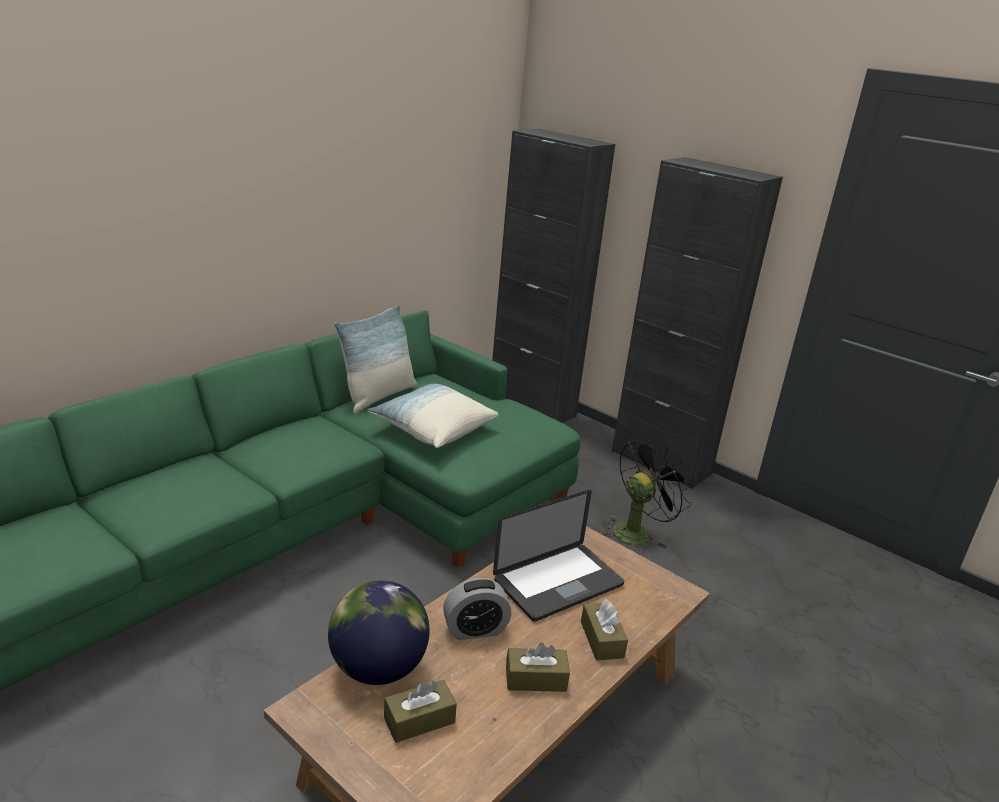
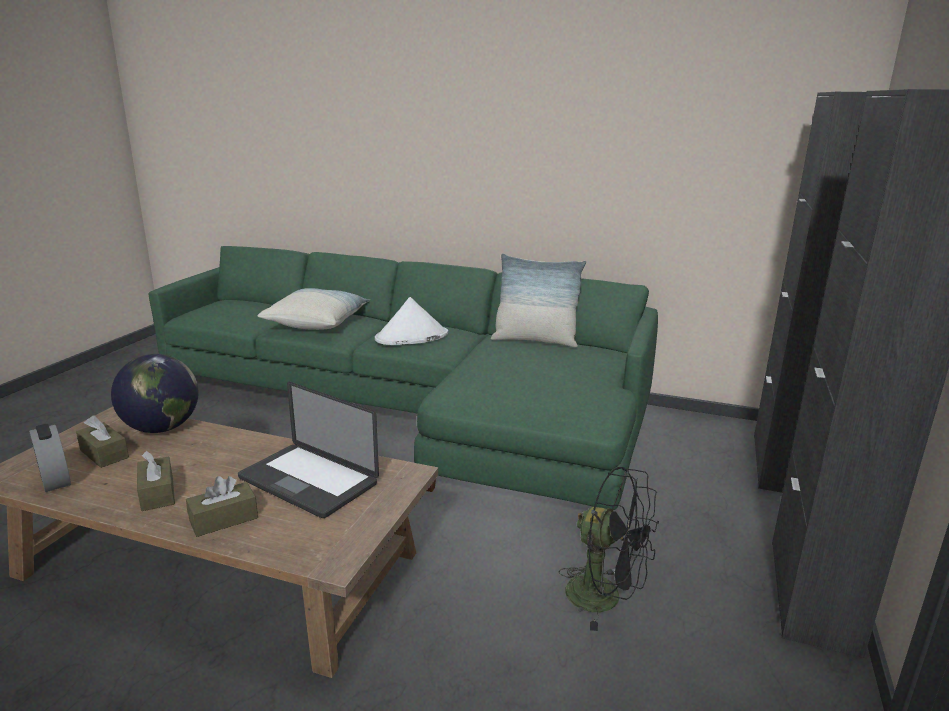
camera: 70 degrees right, 5 degrees down
(306, 448) = (411, 337): none -> white hat
(432, 429) = (502, 368): pillow -> pillow (317, 322)
(475, 630) = (219, 454): alarm clock -> alarm clock (55, 479)

